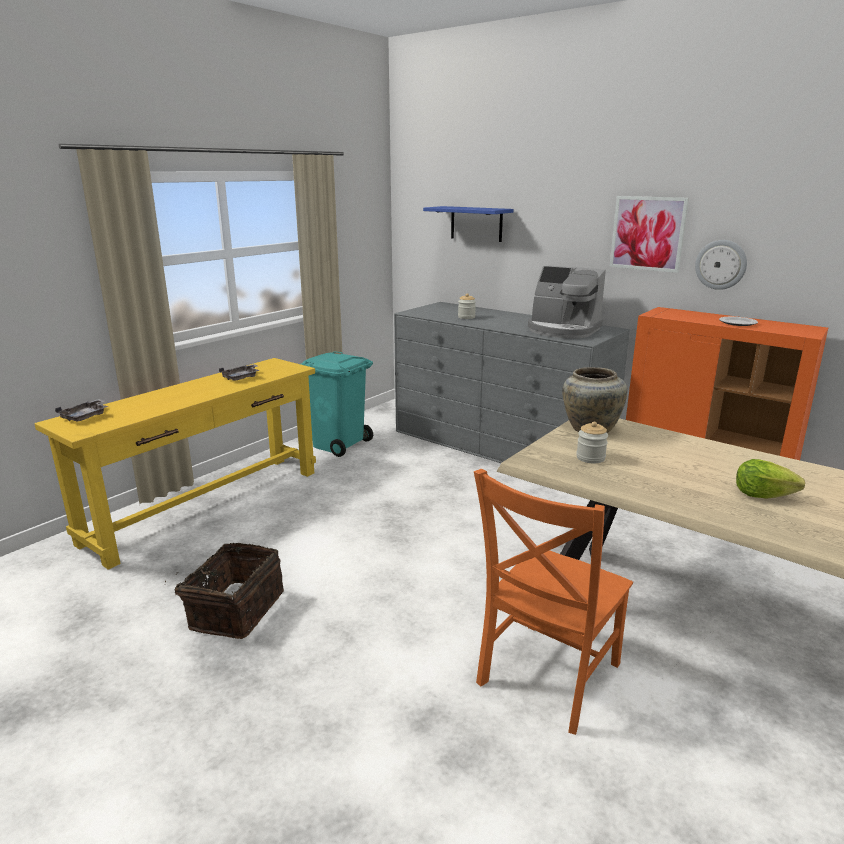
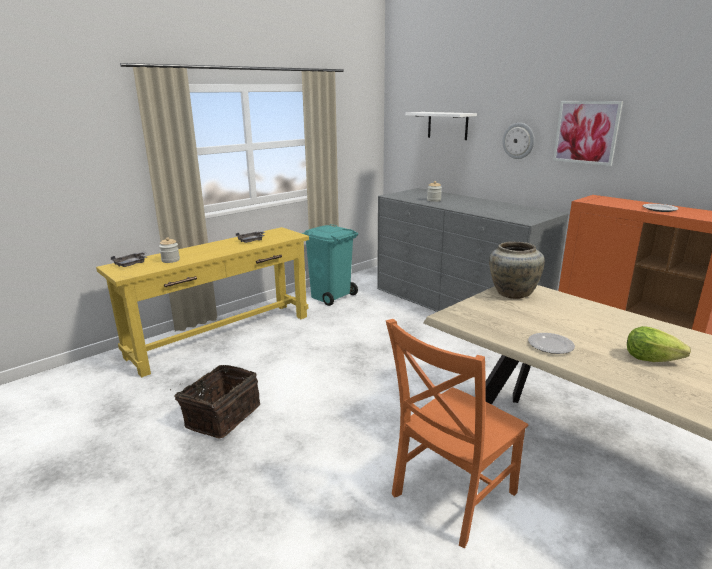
camera: 10 degrees right, 0 degrees up
(476, 223) = (447, 125): blue shelf -> white shelf
(562, 330) = (509, 212): coffee machine -> none
(590, 458) = (504, 317): jar -> jar (170, 260)
(652, 488) = (550, 345): none -> plate
(721, 264) = (649, 159): wall clock -> wall clock (518, 140)

